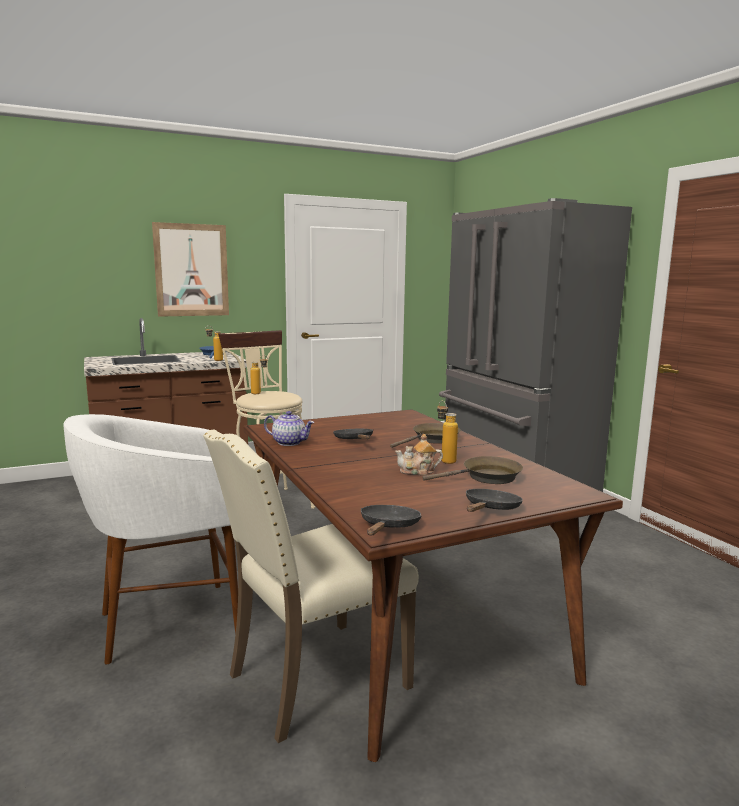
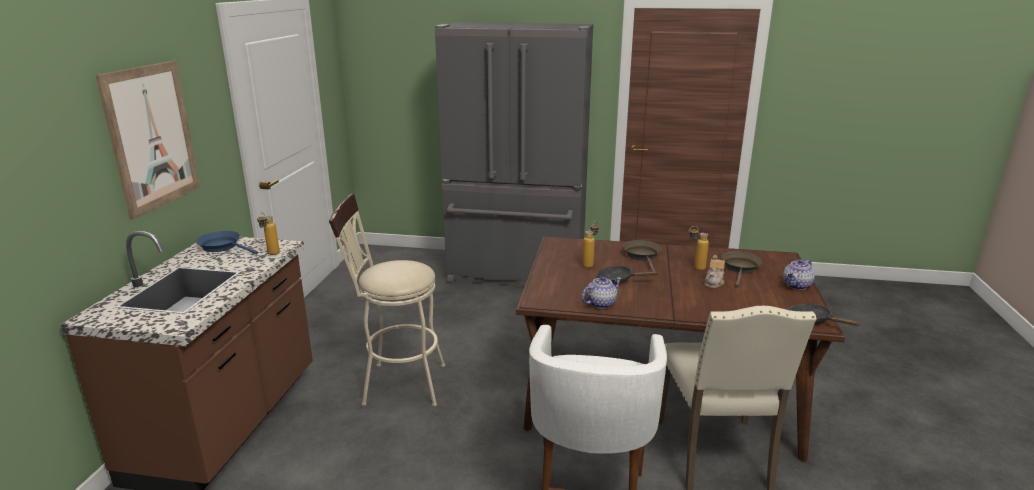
camera: 55 degrees left, 10 degrees up
(260, 393) = (386, 273): bottle -> bottle (590, 264)
(490, 509) = (797, 285): black frying pan -> teapot

